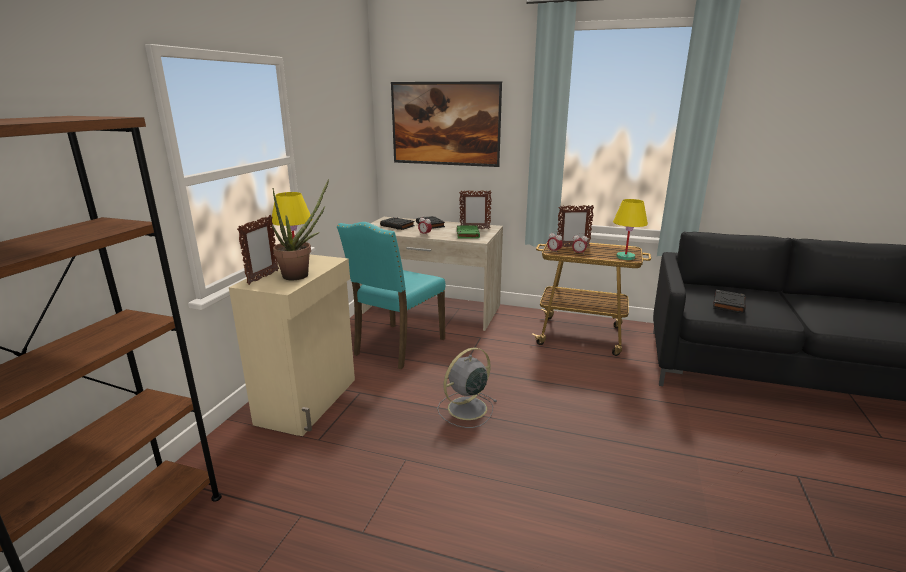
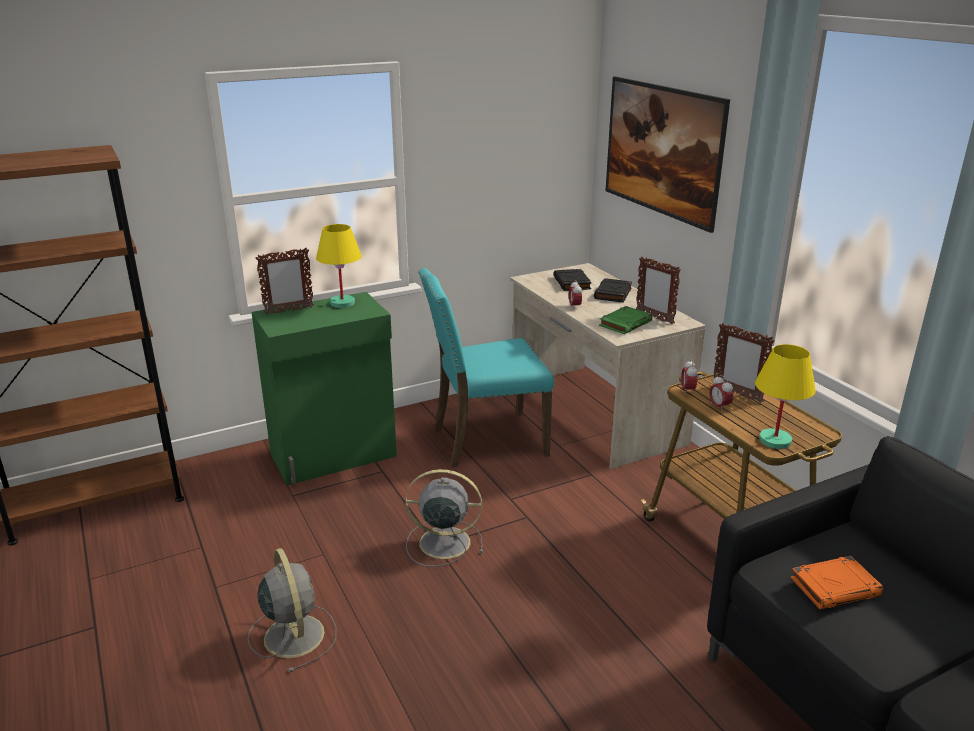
camera: 45 degrees right, 5 degrees up
(301, 275) = (318, 319): potted plant -> none
(309, 401) = (335, 456): beige cabinet -> green cabinet
(472, 517) = (293, 634): none -> grey fan
(728, 304) = (835, 587): black book -> orange book

